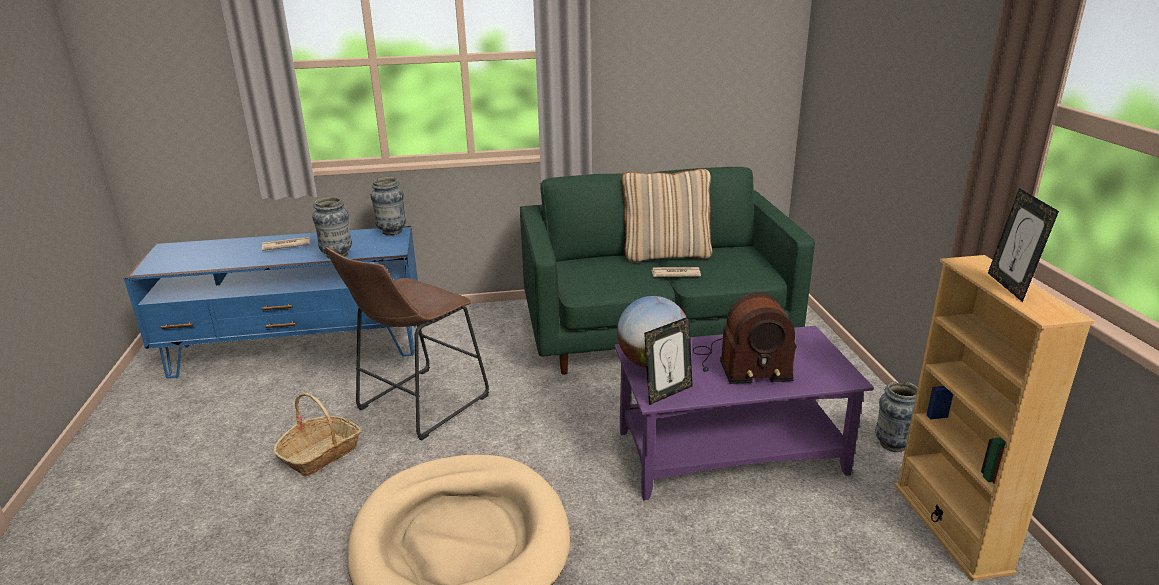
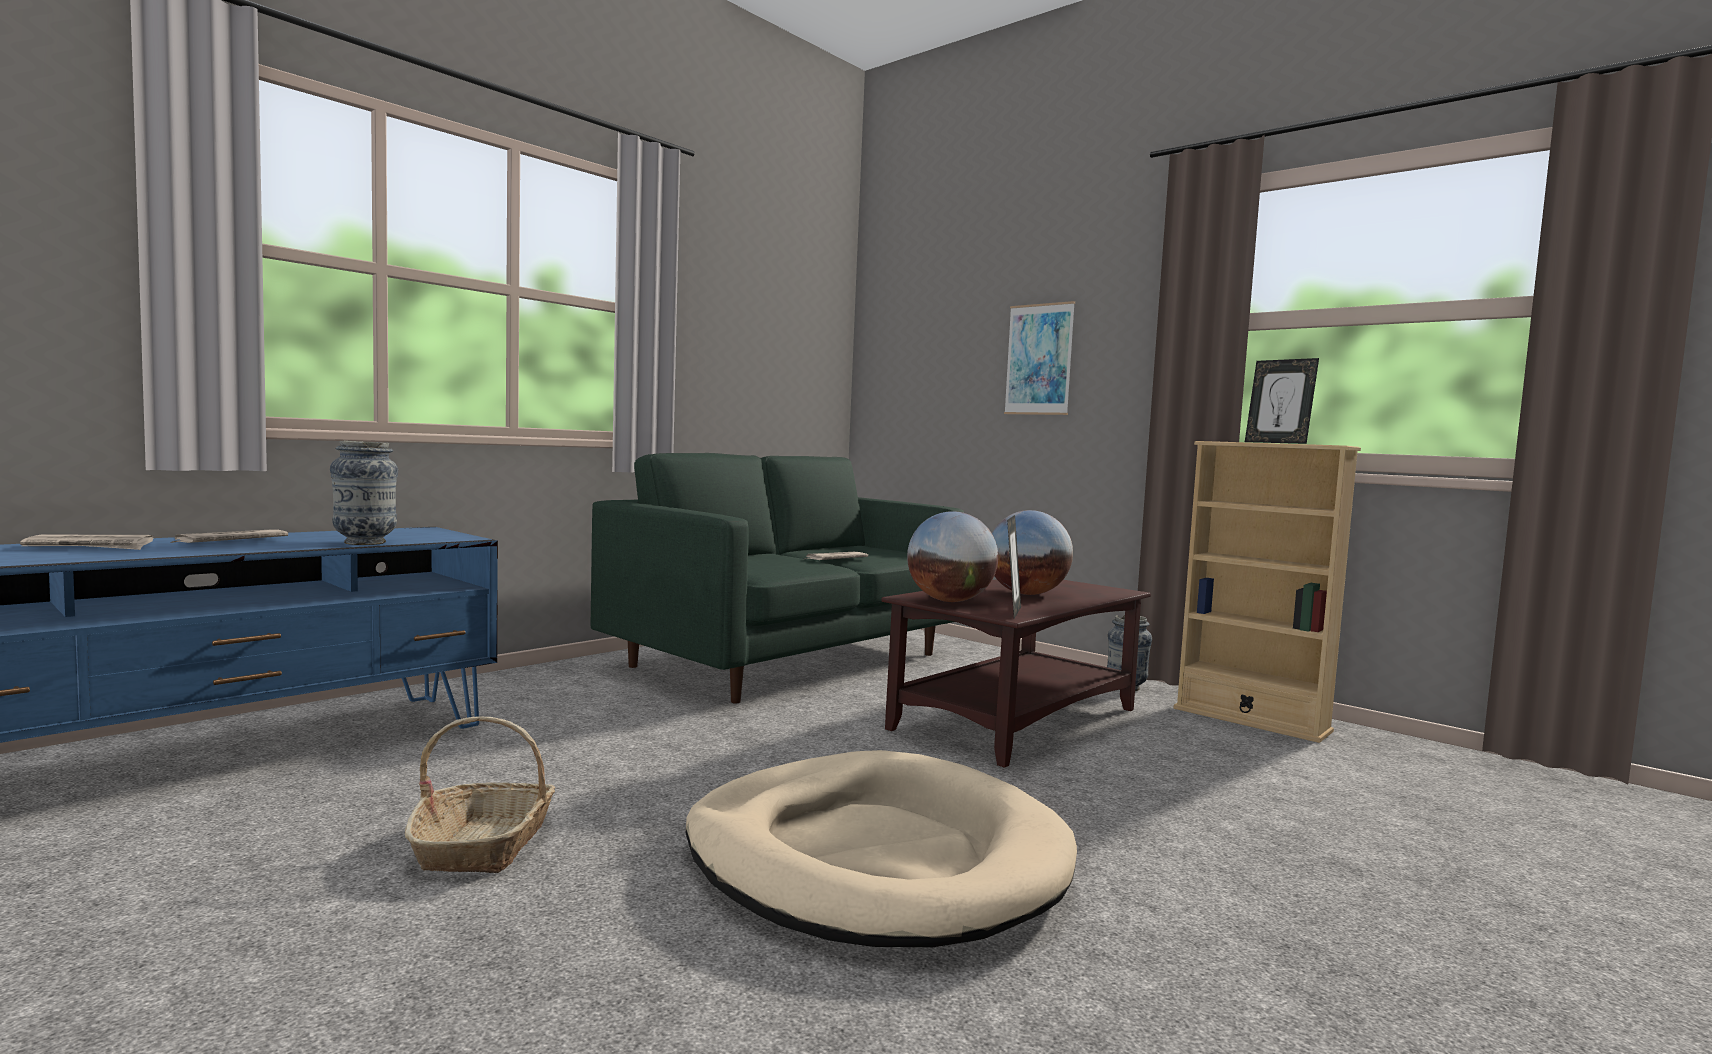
camera: 40 degrees left, 20 degrees down
(227, 249) = (90, 547): none -> newspaper
(392, 232) = (415, 529): vase -> none
(417, 405) = (574, 764): brown stool -> none
(666, 254) = (794, 552): beige pillow -> none
(731, 451) = (1016, 718): purple coffee table -> brown coffee table
(740, 364) = (1027, 594): radio -> globe
(913, 101) = (1039, 359): none -> picture

